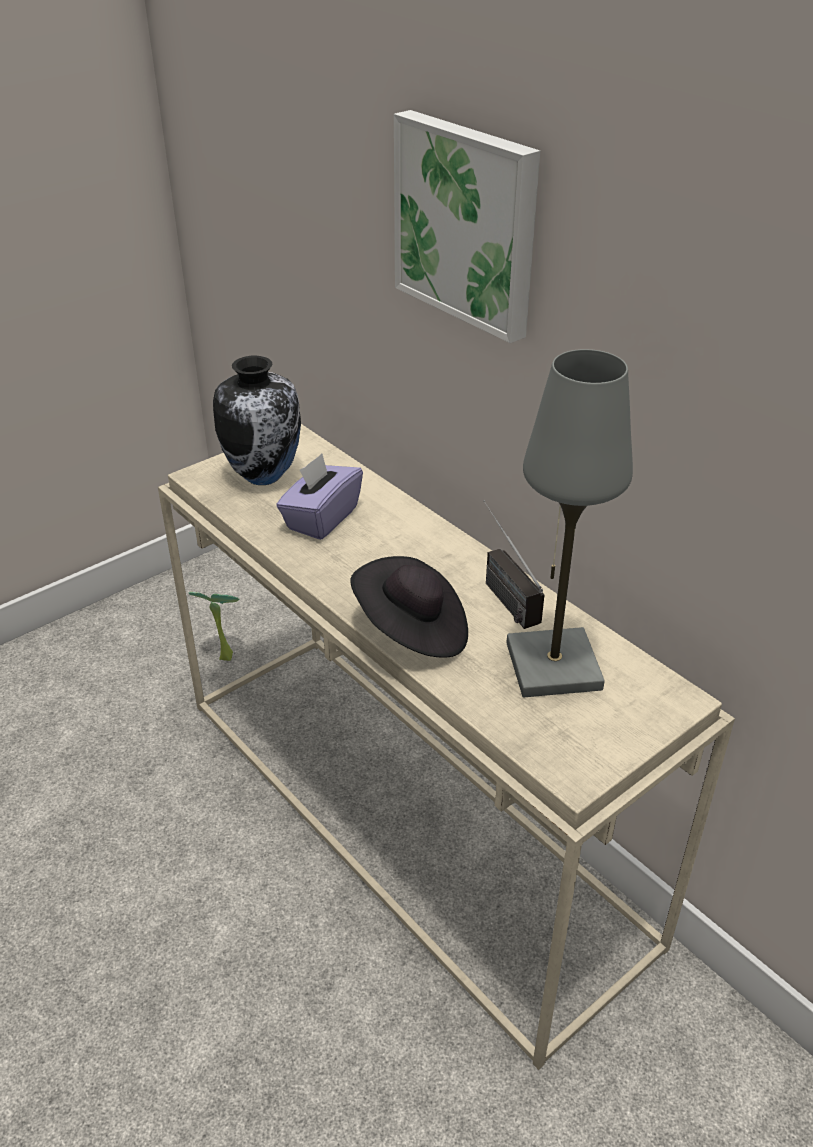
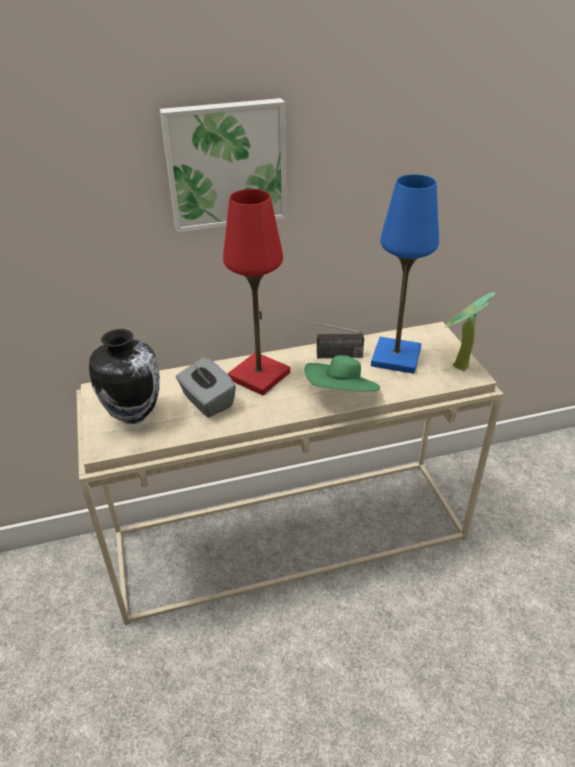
camera: 65 degrees left, 0 degrees up
(224, 654) = (82, 592): potted plant -> potted plant (457, 368)
(321, 518) = (207, 401): purple tissue box -> grey tissue box
(404, 543) = (259, 375): none -> red table lamp
(412, 631) = (341, 394): black hat -> green hat
(553, 666) = (396, 357): grey table lamp -> blue table lamp

